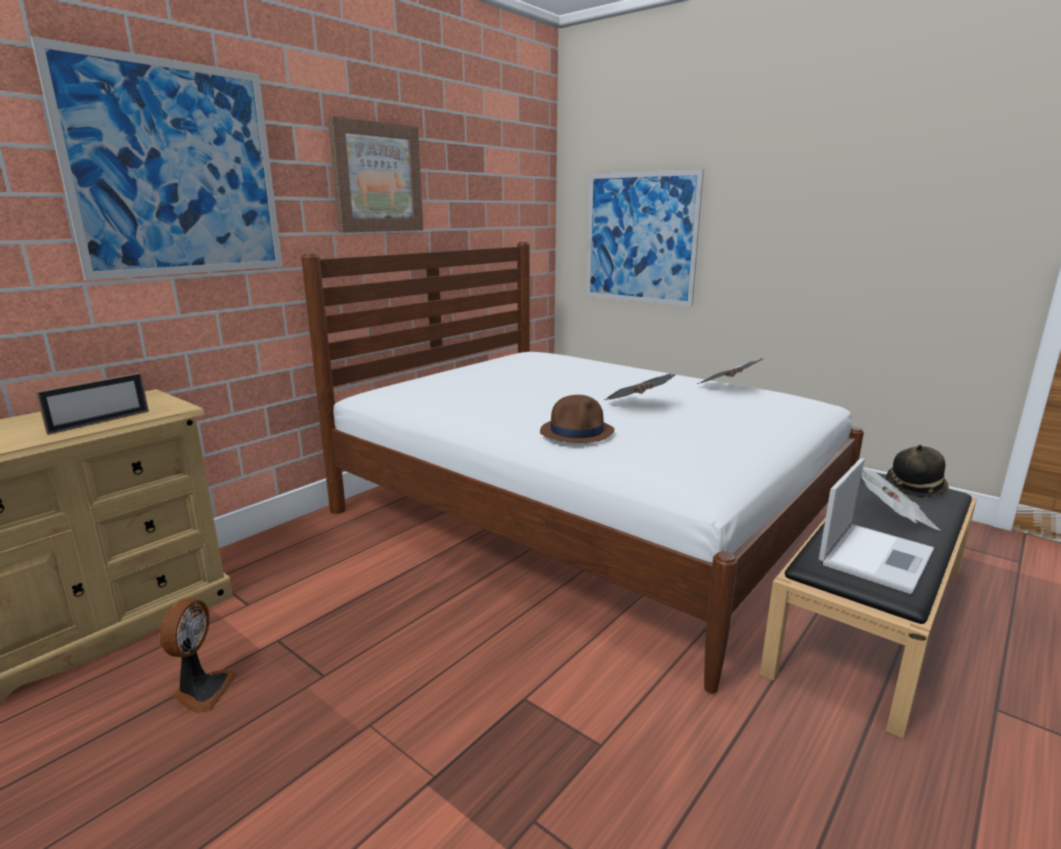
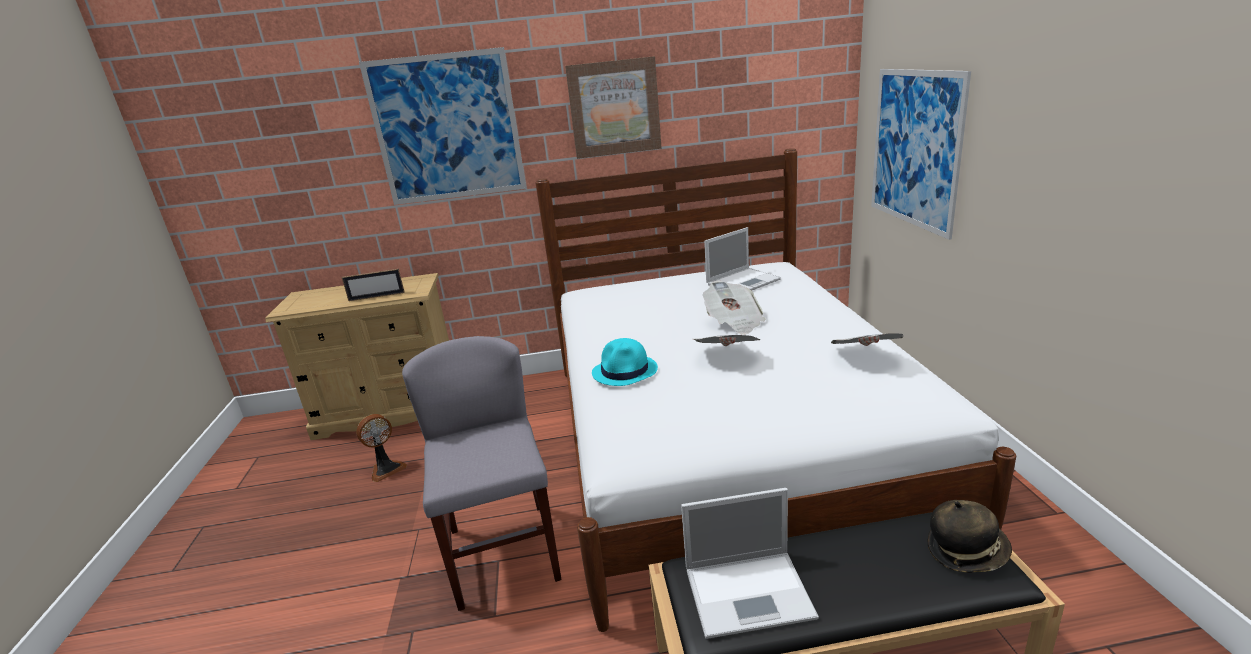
camera: 45 degrees right, 5 degrees up
(520, 689) = (503, 554): none -> grey chair
(535, 363) = (744, 281): none -> laptop
(577, 432) = (625, 371): brown hat -> turquoise hat
(890, 517) = (853, 567): newspaper -> newspaper (734, 322)

